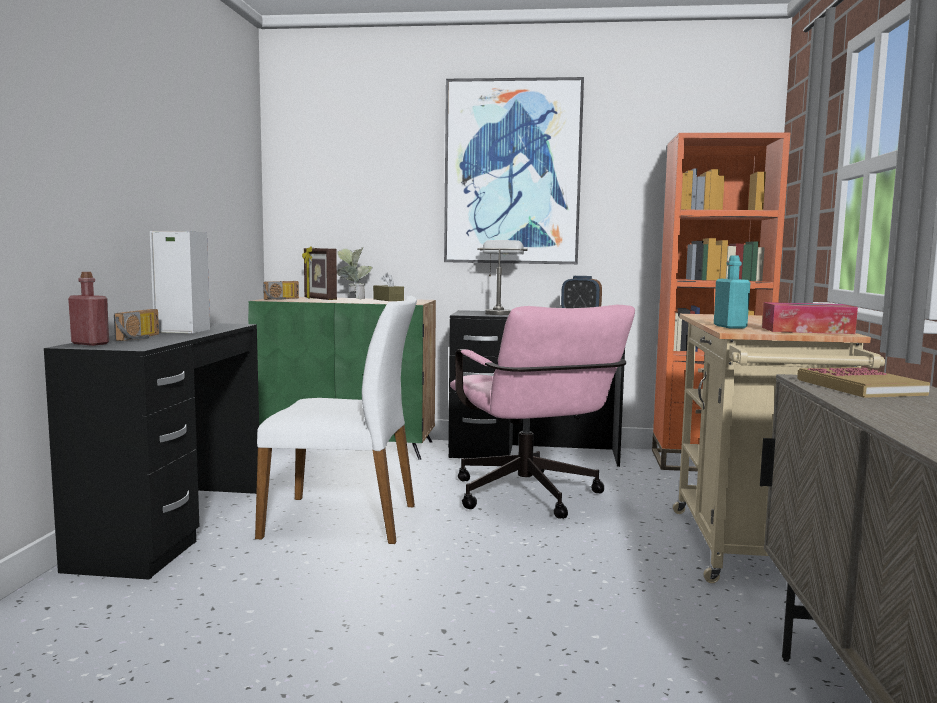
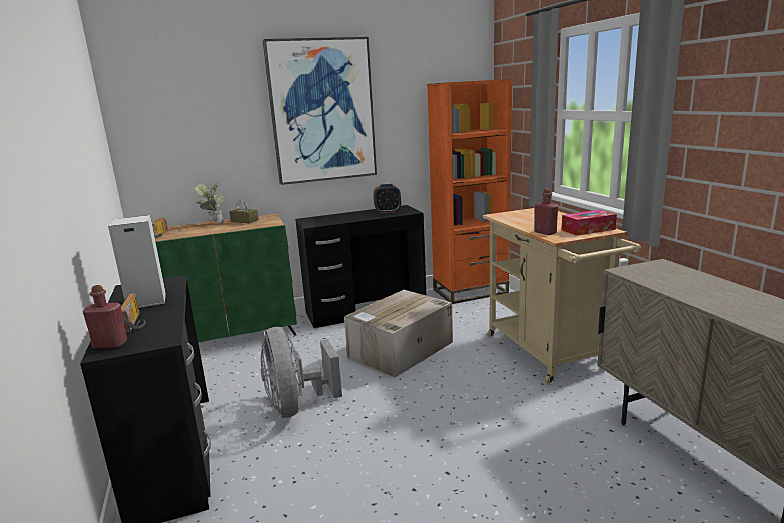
camera: 25 degrees left, 10 degrees up
(319, 299) = (188, 230): picture frame -> none
(343, 520) = (297, 406): white chair -> grey fan
(499, 313) = (331, 218): grey table lamp -> none
(531, 499) = (400, 350): pink office chair -> cardboard box
(730, 327) = (545, 232): turquoise bottle -> red bottle
(859, 387) = (660, 276): book -> none

